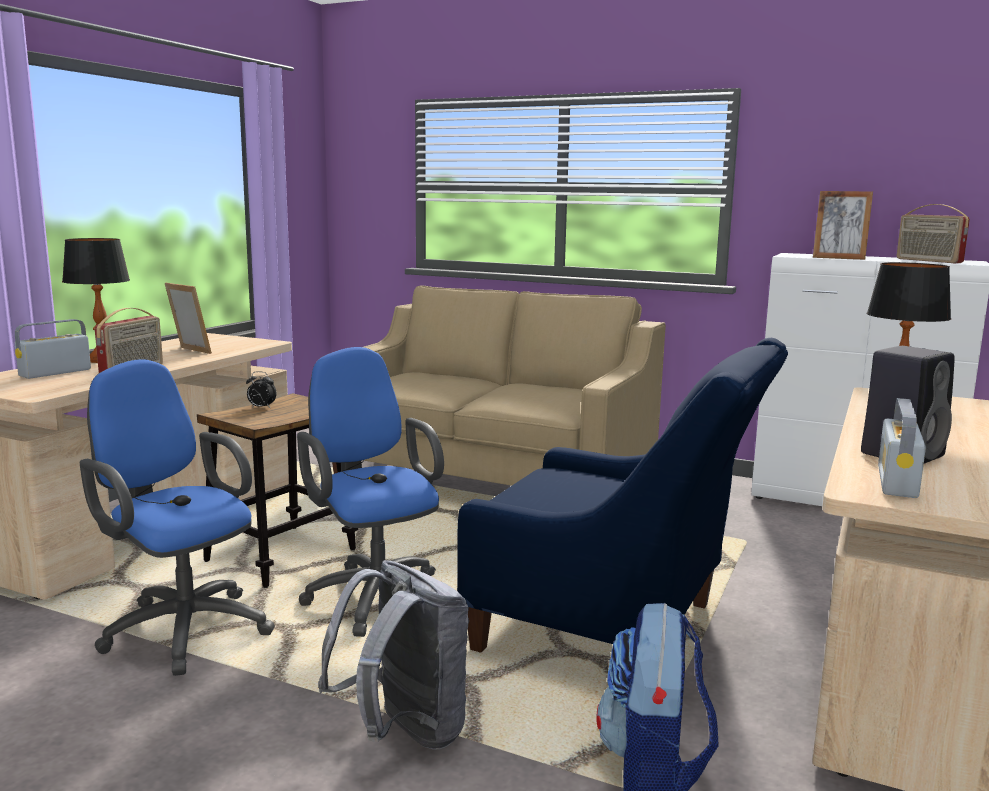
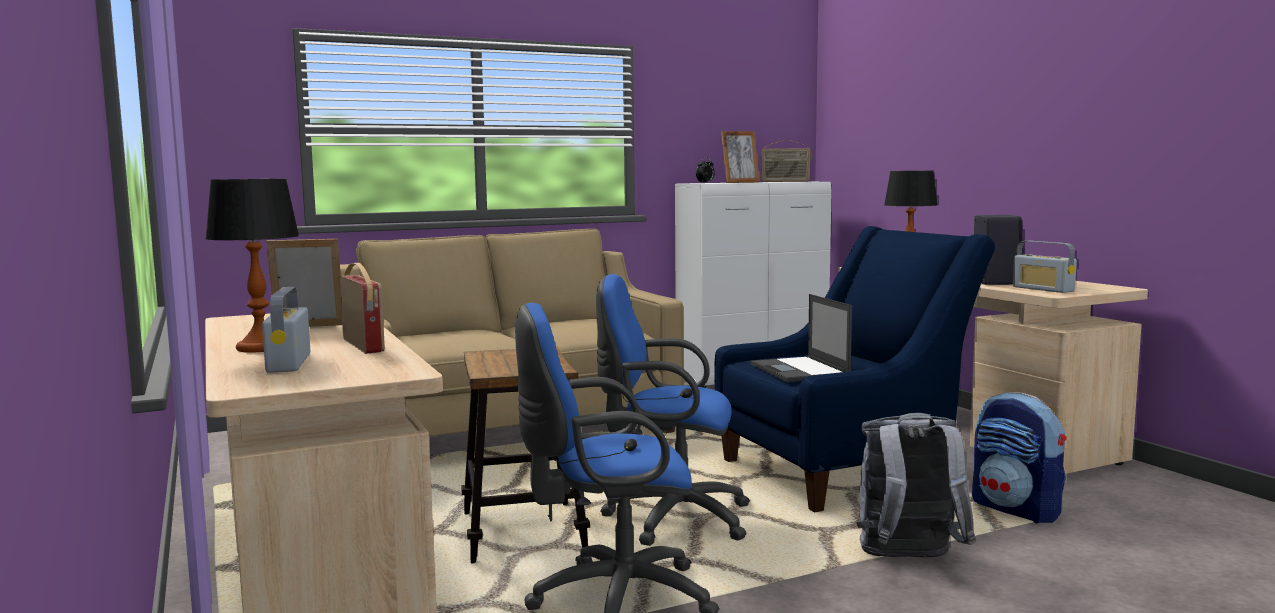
camera: 50 degrees left, 5 degrees down
(261, 408) = (492, 364): alarm clock -> alarm clock (705, 183)
(547, 494) = (800, 370): none -> laptop

